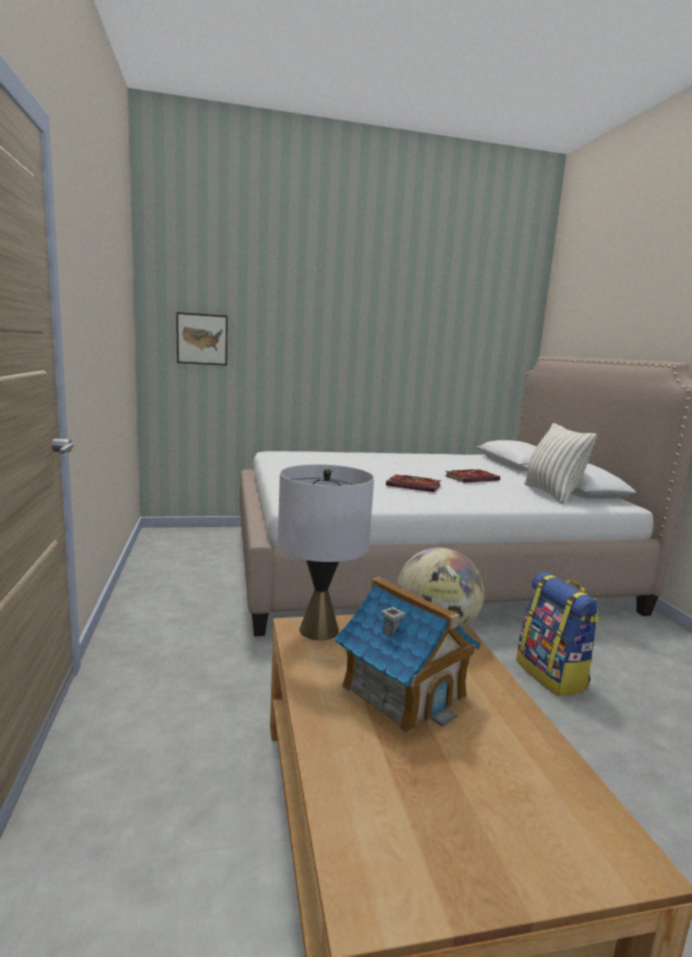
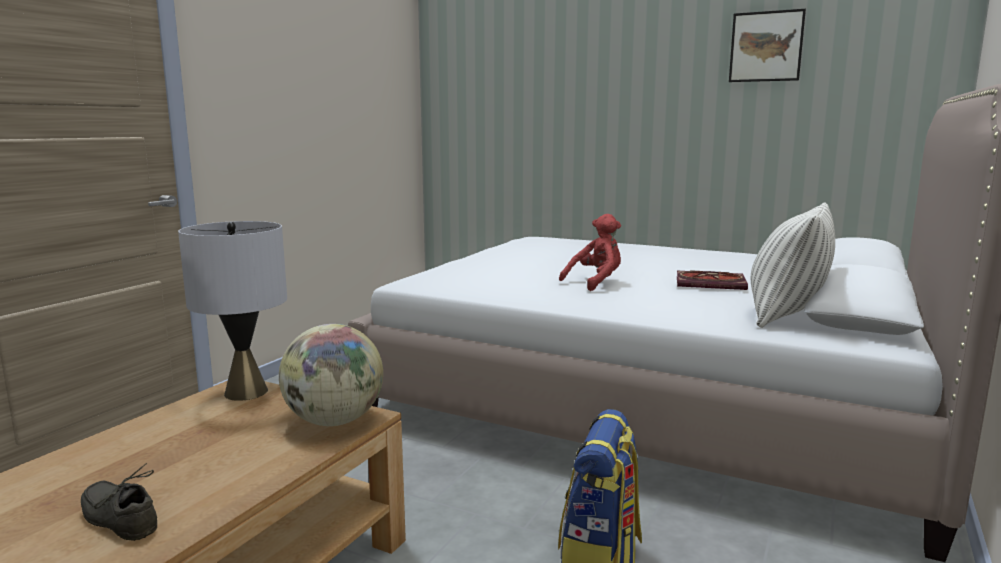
camera: 40 degrees right, 0 degrees up
(202, 339) = (478, 109): picture -> picture (766, 46)
(403, 691) = (188, 451): toy house -> none
(415, 486) = (595, 282): book -> red plush toy
(495, 757) = (123, 517): none -> grey shoe

